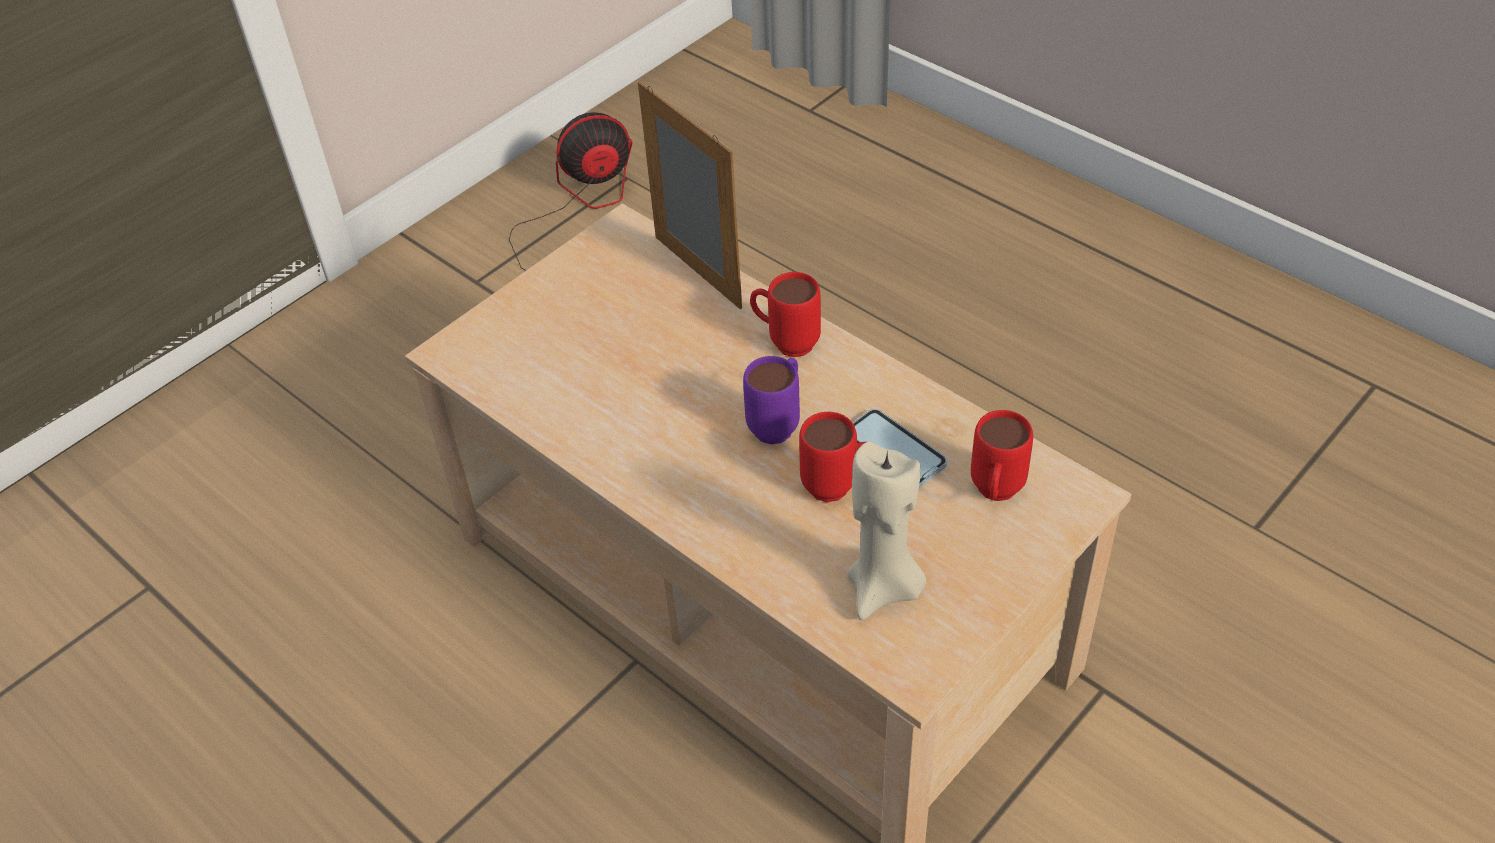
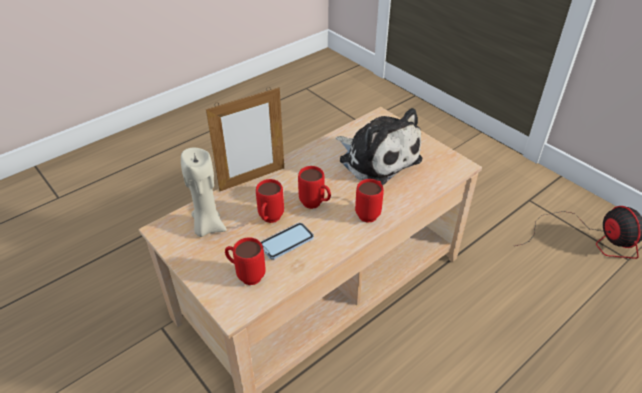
camera: 95 degrees right, 5 degrees down
(612, 345) = (377, 158): none -> plush toy
(697, 272) = (426, 187): picture frame -> picture frame (252, 179)
(779, 423) = (315, 205): purple mug -> red mug

